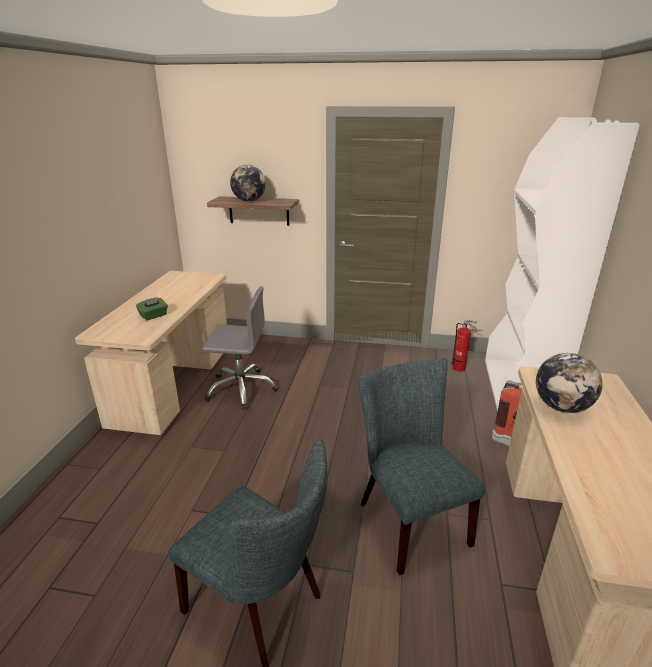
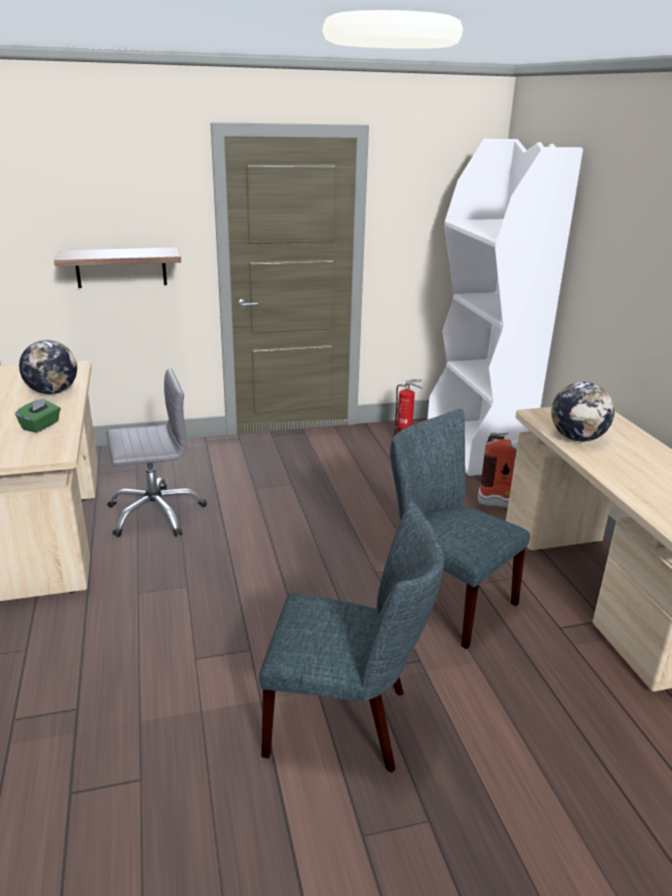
camera: 25 degrees left, 0 degrees up
(249, 201) = (114, 254): globe -> globe (52, 392)

